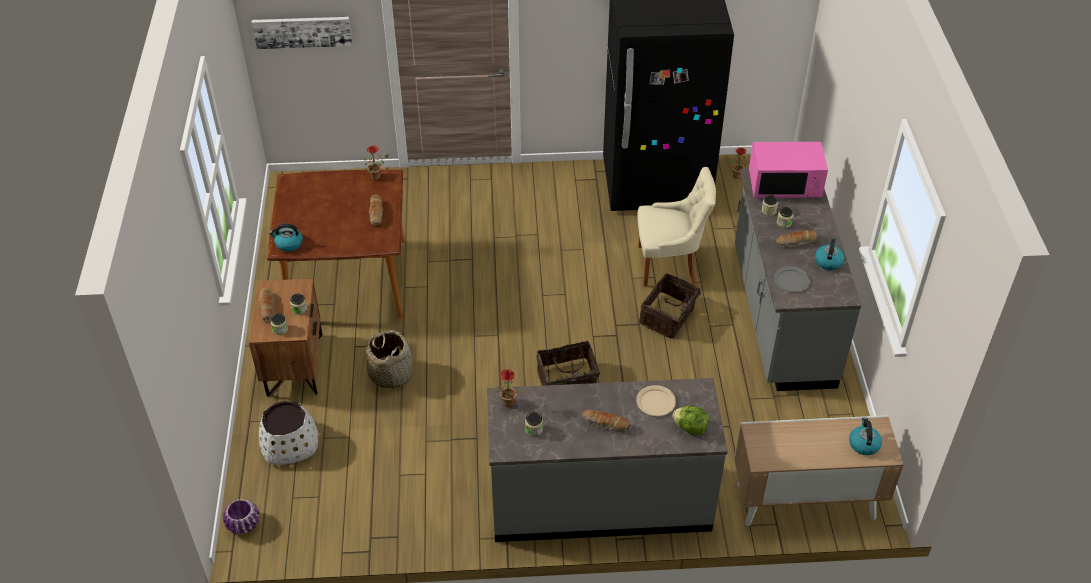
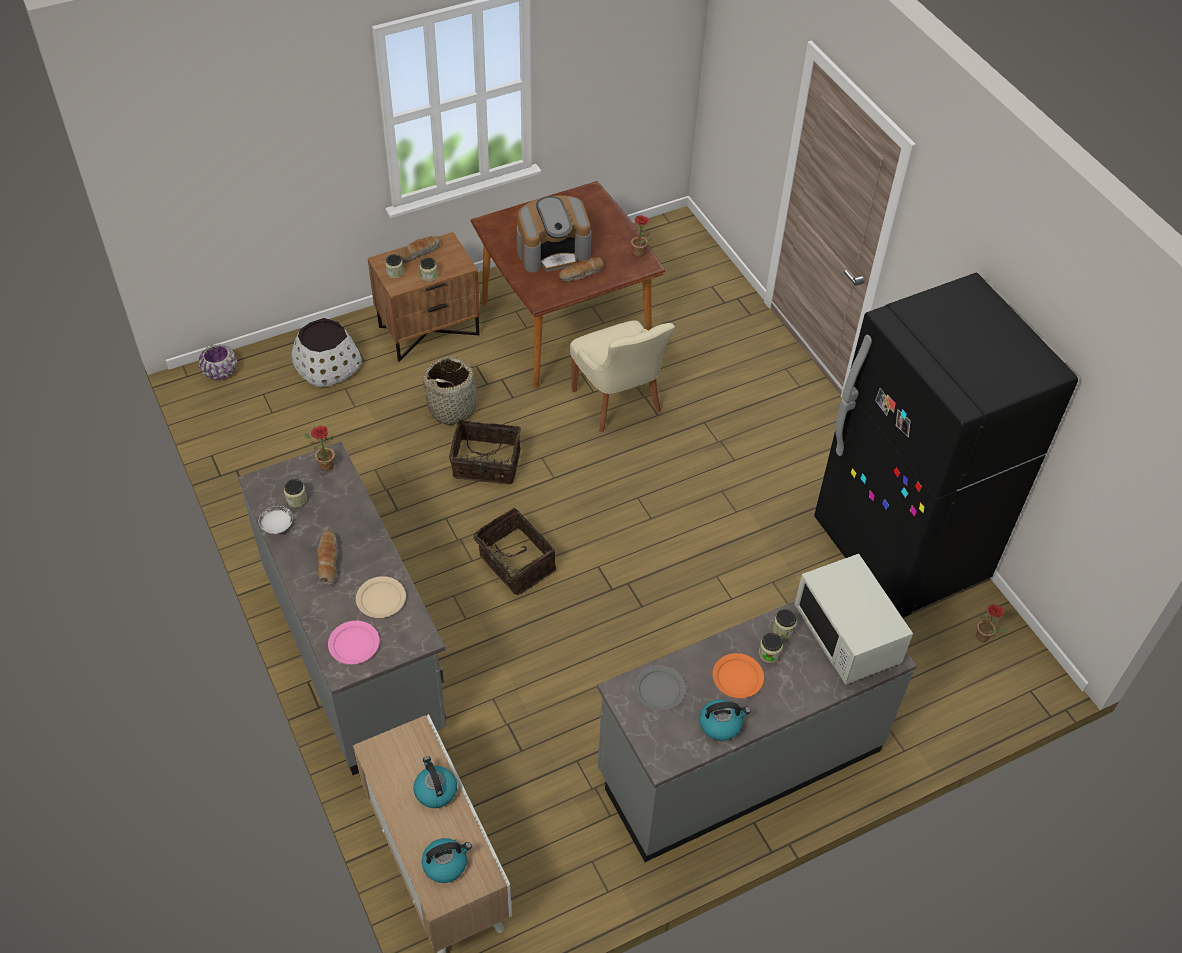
camera: 65 degrees right, 5 degrees up
(288, 244) = (498, 227): kettle -> kettle (435, 790)
(302, 31) = (740, 78): picture -> none
(340, 221) = (553, 251): none -> coffee machine
(555, 448) = (277, 526): none -> white plate
(668, 317) = (670, 634): basket -> basket (486, 465)
(669, 265) = (761, 608): beige chair -> beige chair (618, 402)
(690, 428) = (353, 644): lettuce -> pink plate
(784, 185) = (847, 636): pink microwave -> white microwave
(796, 242) = (737, 677): bread -> orange plate

